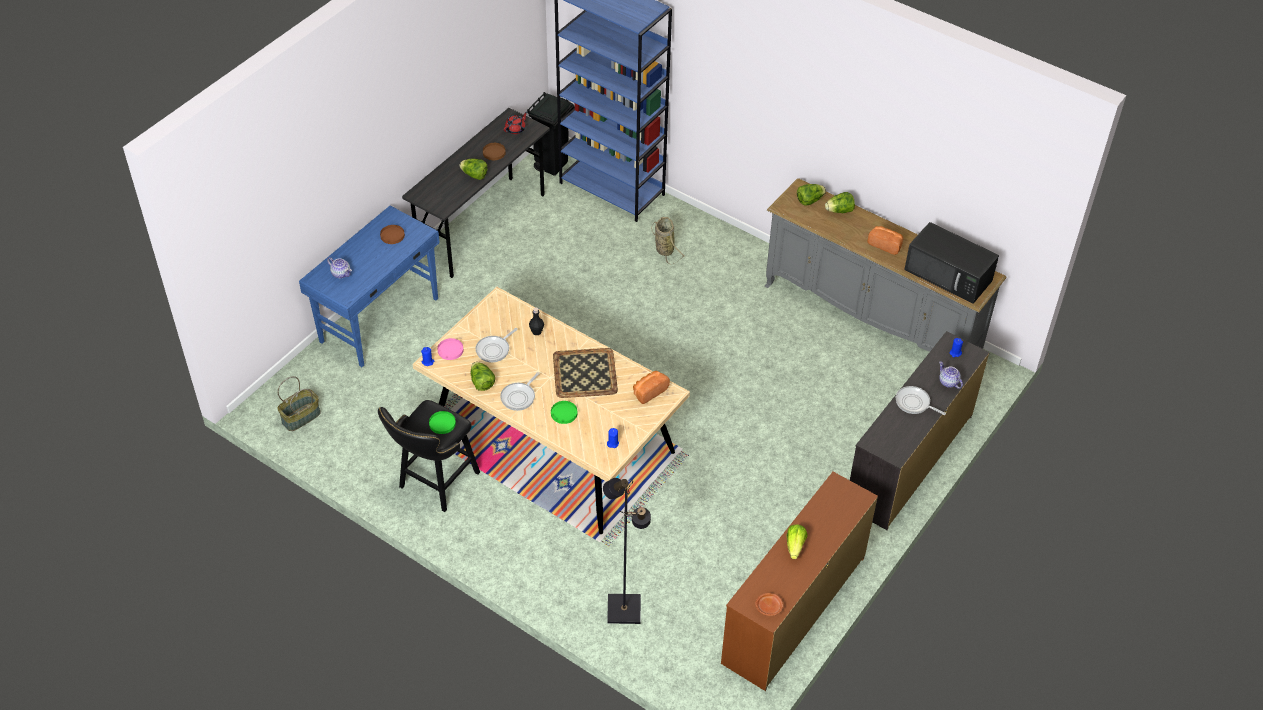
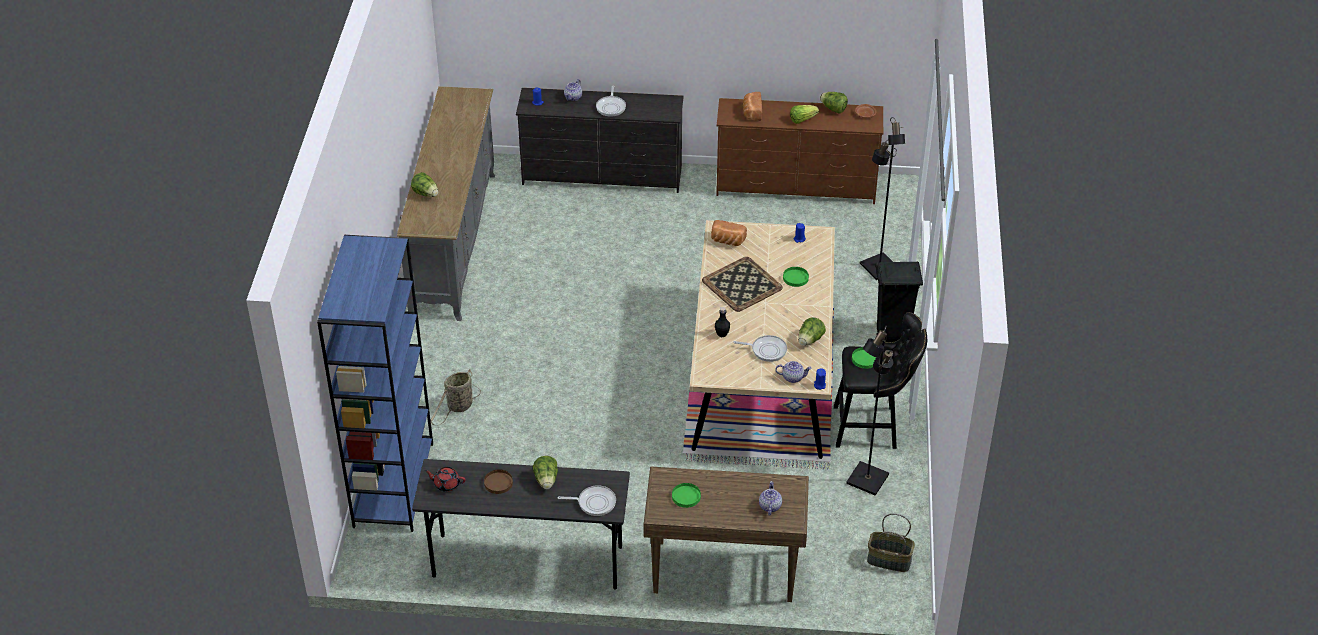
camera: 120 degrees left, 5 degrees down
(379, 320) = (723, 572): blue console table -> brown console table
(386, 449) = (867, 479): none -> black floor lamp
(392, 235) = (686, 496): brown plate -> green plate
(450, 350) = (793, 377): pink plate -> teapot
(519, 397) = (803, 311): frying pan -> frying pan (594, 502)
(552, 165) = (386, 552): black trash can -> black trash can (891, 336)
(809, 200) = (425, 215): lettuce -> lettuce (833, 109)
(885, 244) = (451, 155): bread -> bread (751, 112)
(949, 275) = (462, 112): black microwave -> none

